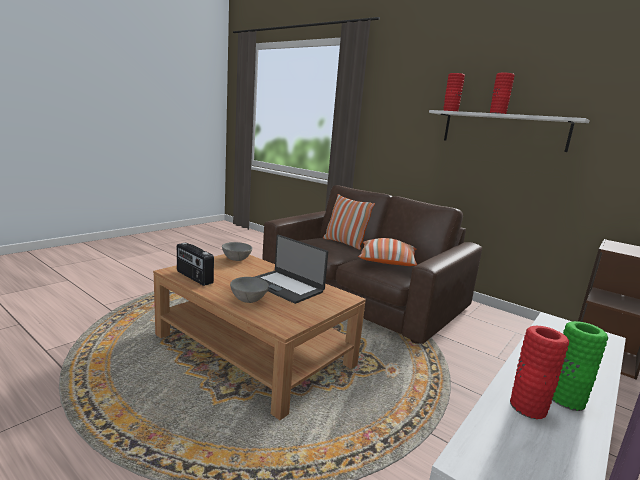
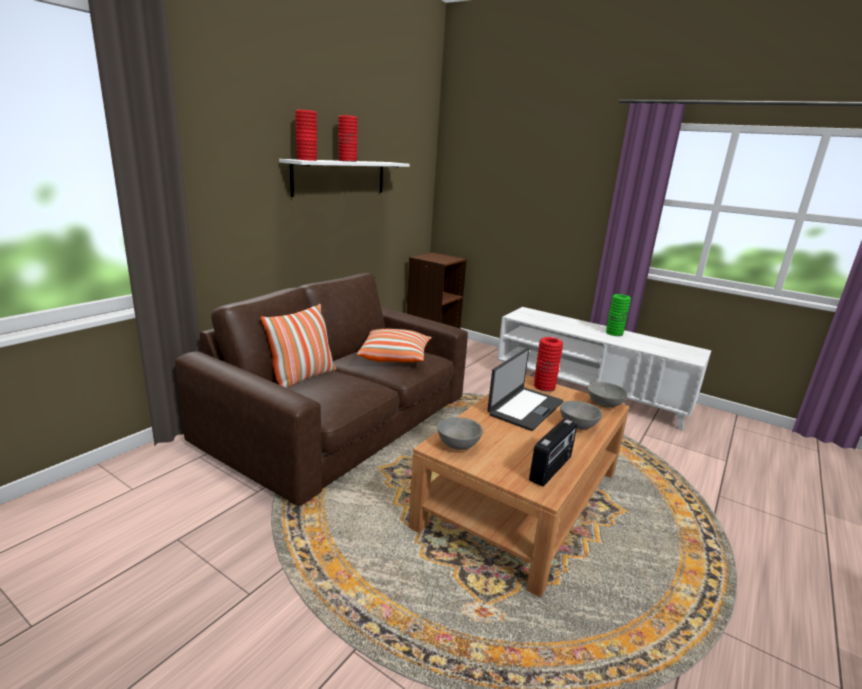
camera: 95 degrees left, 5 degrees up
(287, 324) = (604, 405): none -> grey bowl
(528, 407) = (632, 341): red vase -> red vase (544, 386)

